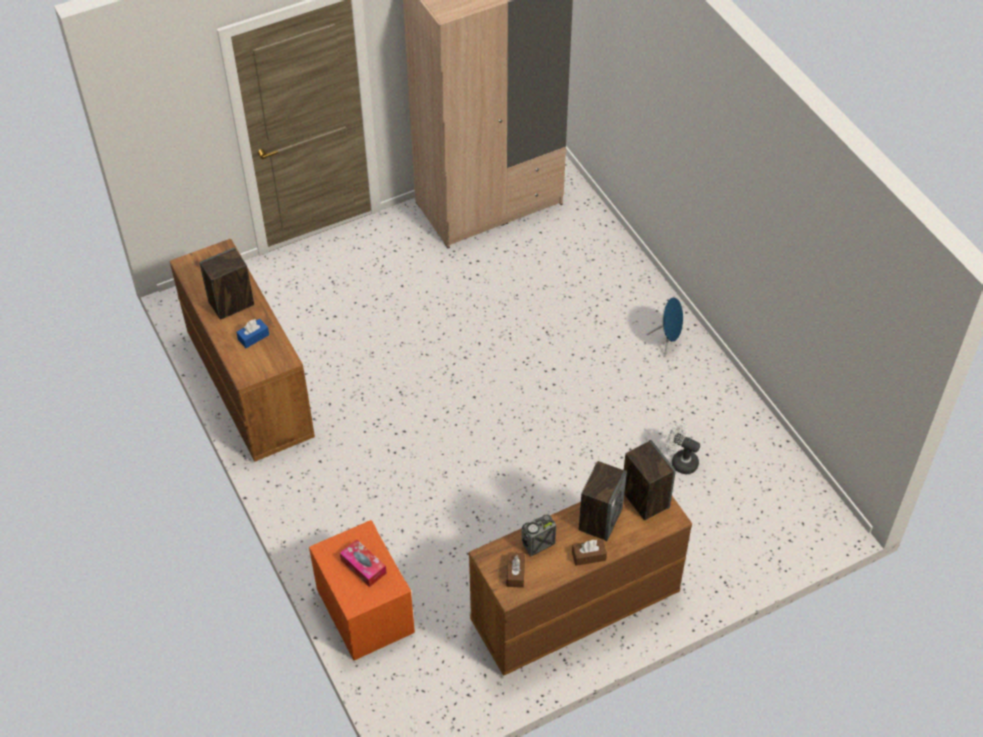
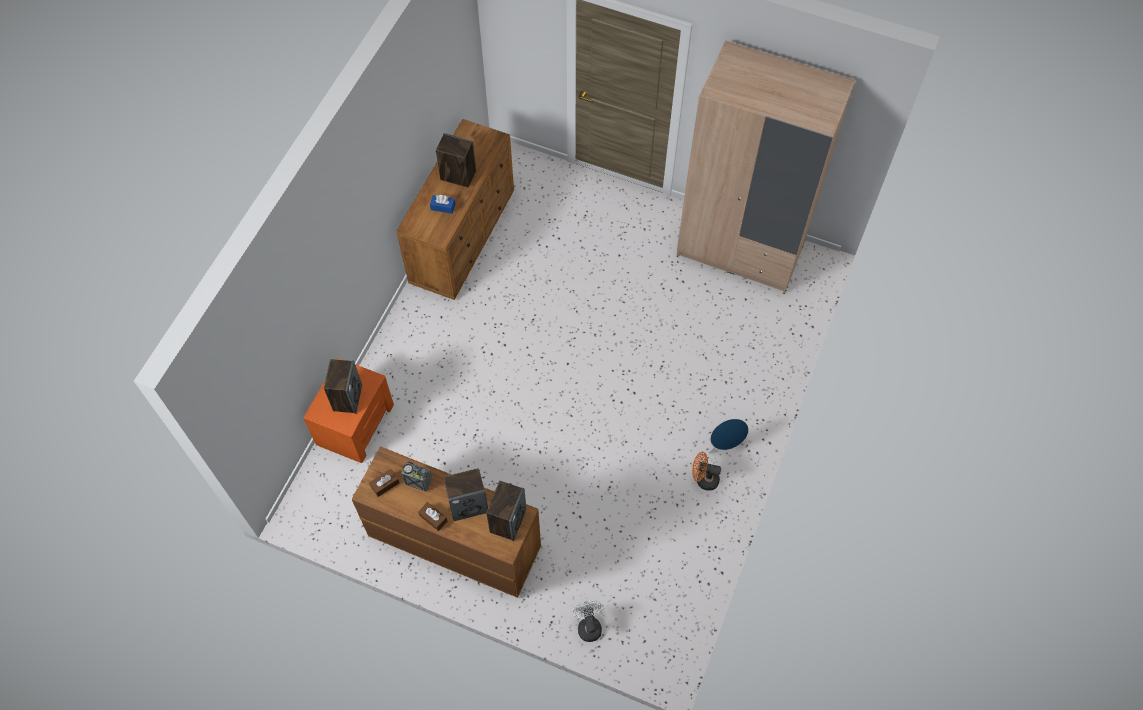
camera: 50 degrees right, 10 degrees up
(363, 566) = (347, 397): tissue box -> speaker
(680, 461) = (627, 525): white fan -> white fan (588, 625)
(686, 377) = (703, 479): none -> orange fan

